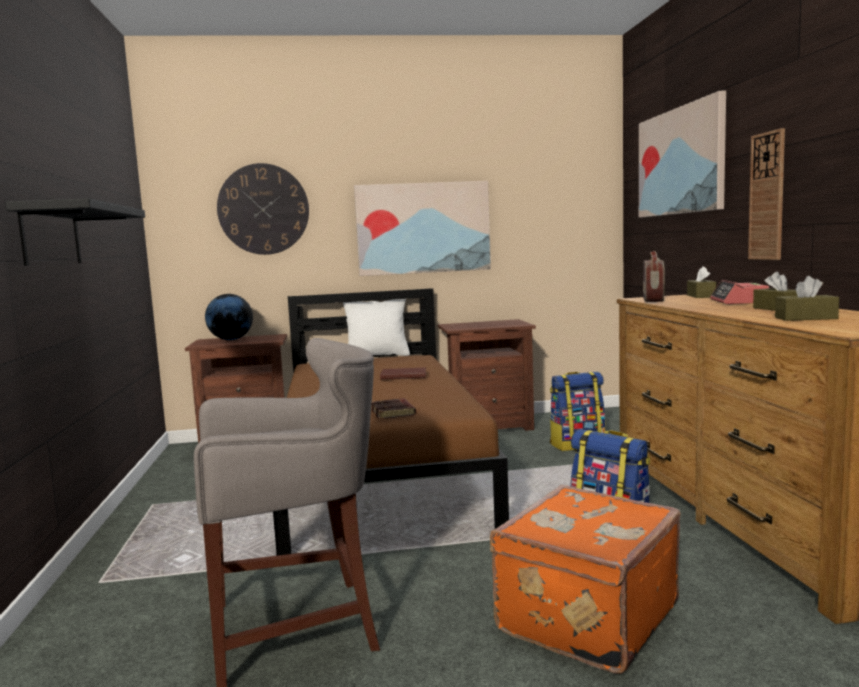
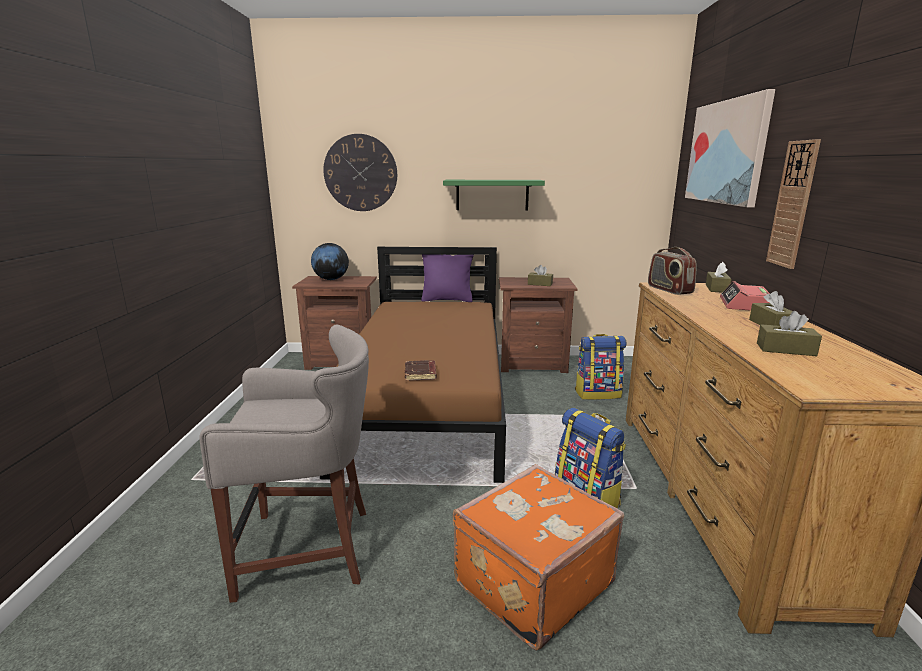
camera: 10 degrees right, 10 degrees up
(51, 236) = (159, 210): black shelf -> none
(378, 356) = (447, 300): white pillow -> purple pillow
(403, 375) = (452, 328): brown book -> none
(423, 228) = (492, 195): picture -> green shelf
(490, 325) = (540, 284): none -> brown tissue box
(653, 300) = (669, 290): radio -> radio turned 135 degrees clockwise

